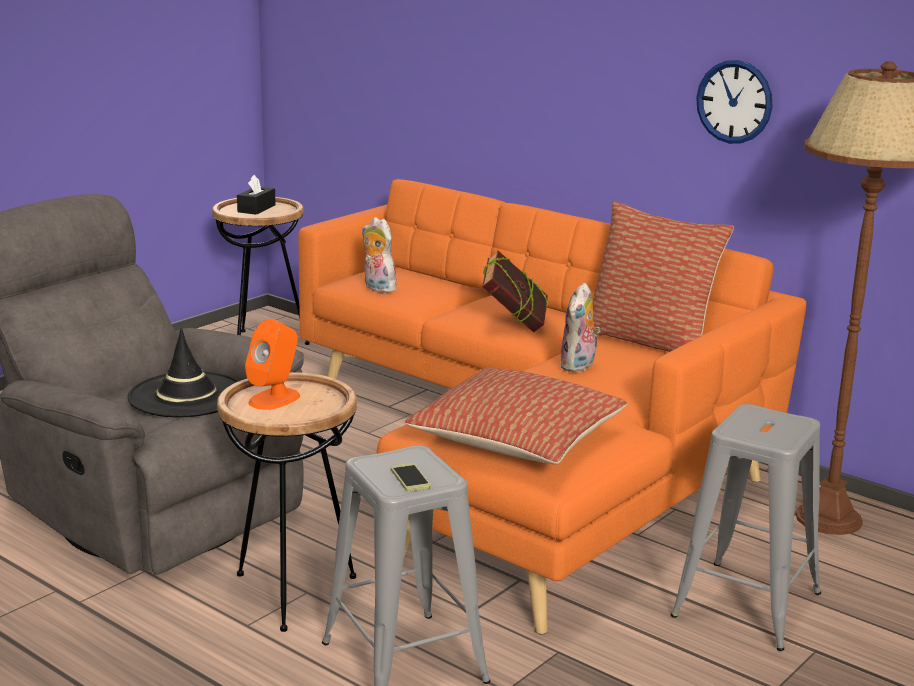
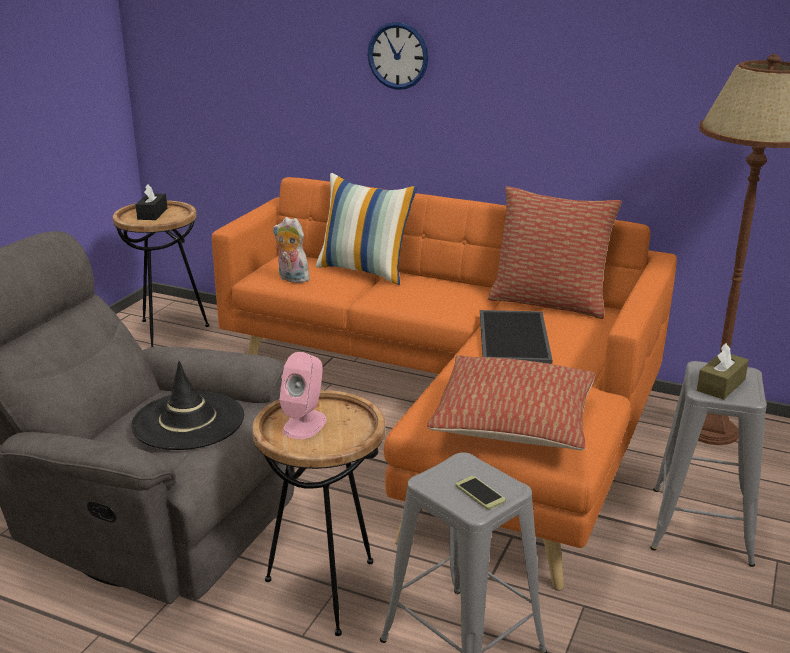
camera: 15 degrees left, 5 degrees up
(275, 399) = (305, 424): orange speaker -> pink speaker
(463, 289) = (365, 270): none -> pillow
(514, 325) = (432, 302): book -> none
(579, 366) = (512, 336): plush toy -> tray
(734, 102) = (605, 93): wall clock -> wall clock (398, 56)
(758, 428) = (721, 385): none -> brown tissue box

